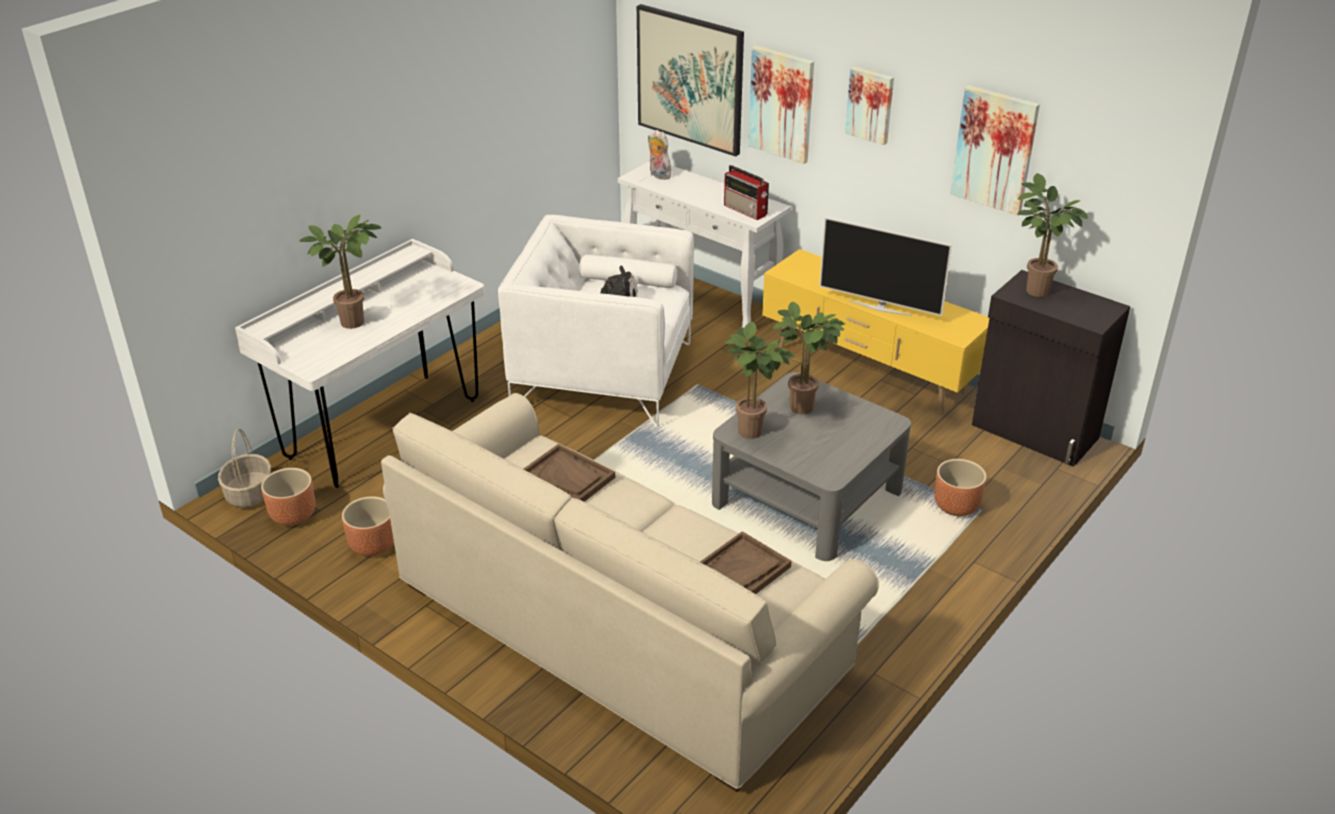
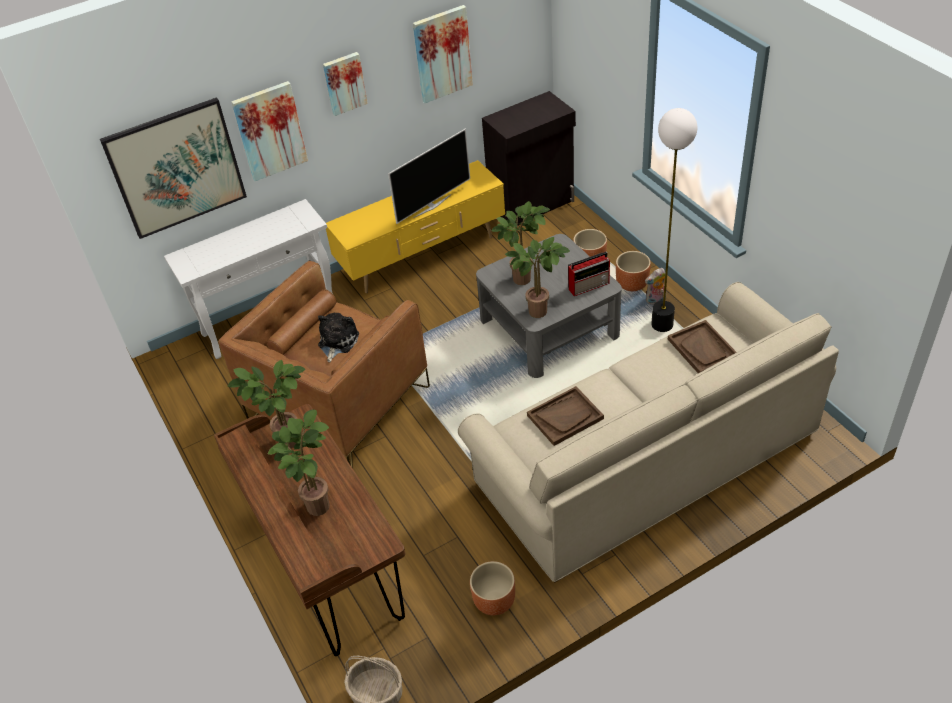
camera: 65 degrees left, 10 degrees up
(293, 516) = (427, 659): brown planter -> brown planter (632, 284)
(383, 428) = (330, 572): white desk -> brown desk
(602, 375) = (339, 404): white armchair -> brown armchair
(658, 175) = (196, 259): plush toy -> plush toy (655, 301)
(746, 210) = (295, 223): radio -> radio (589, 285)
(872, 598) = (662, 325): none -> floor lamp
(1033, 290) = (510, 121): potted plant -> potted plant (286, 443)

